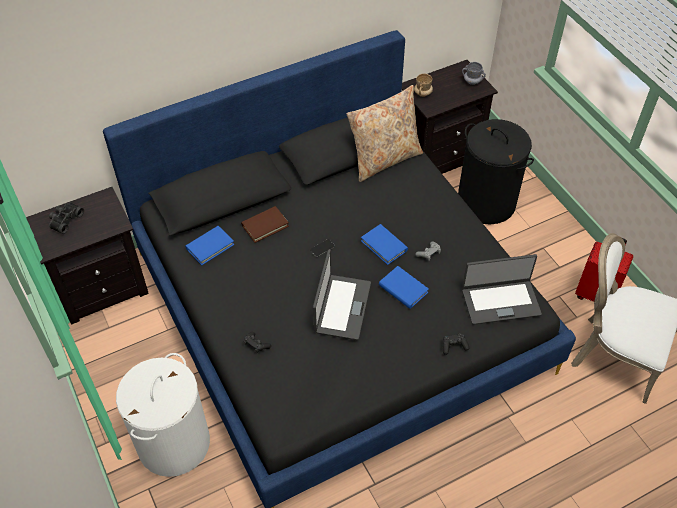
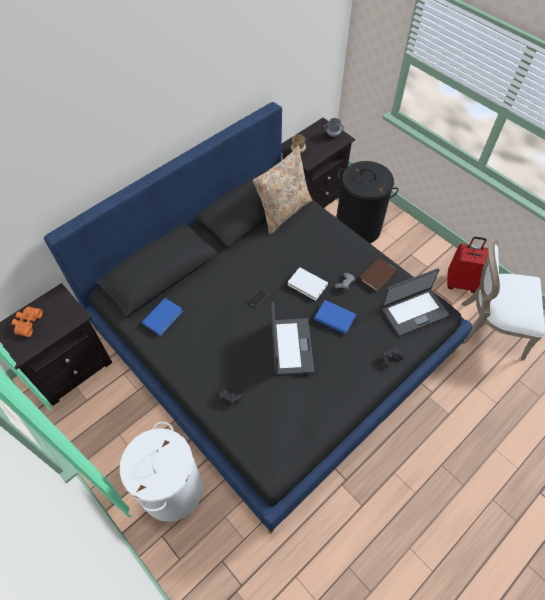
camera: 15 degrees left, 5 degrees up
(65, 220) = (27, 323): black binoculars -> orange binoculars
(265, 226) = (204, 289): brown book -> brown book (377, 276)
(384, 246) = (307, 285): blue book -> white book

